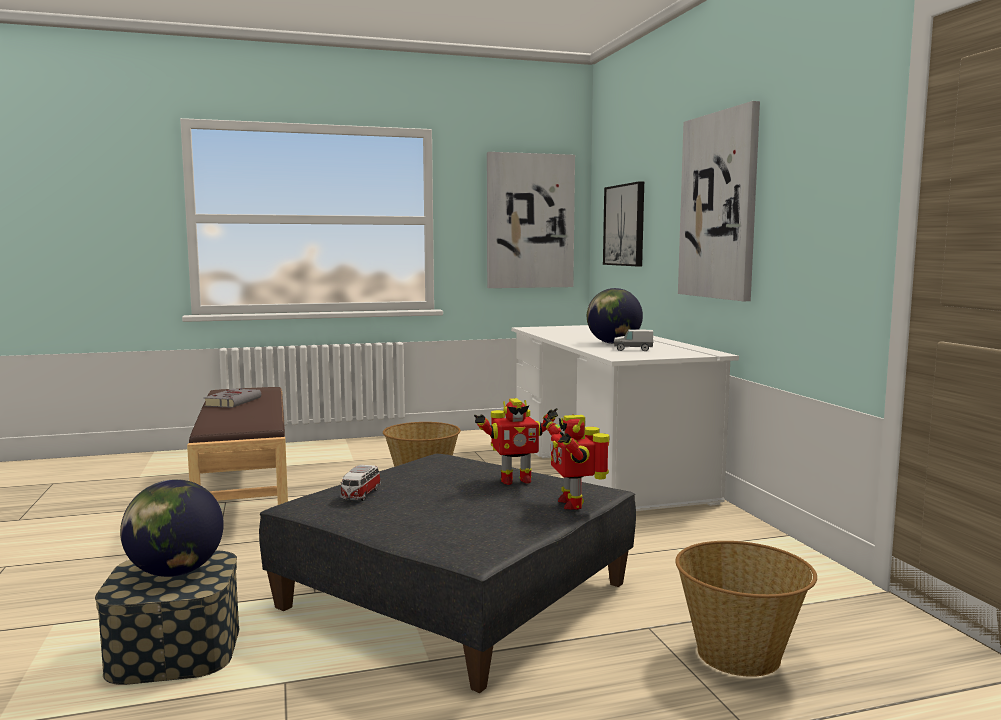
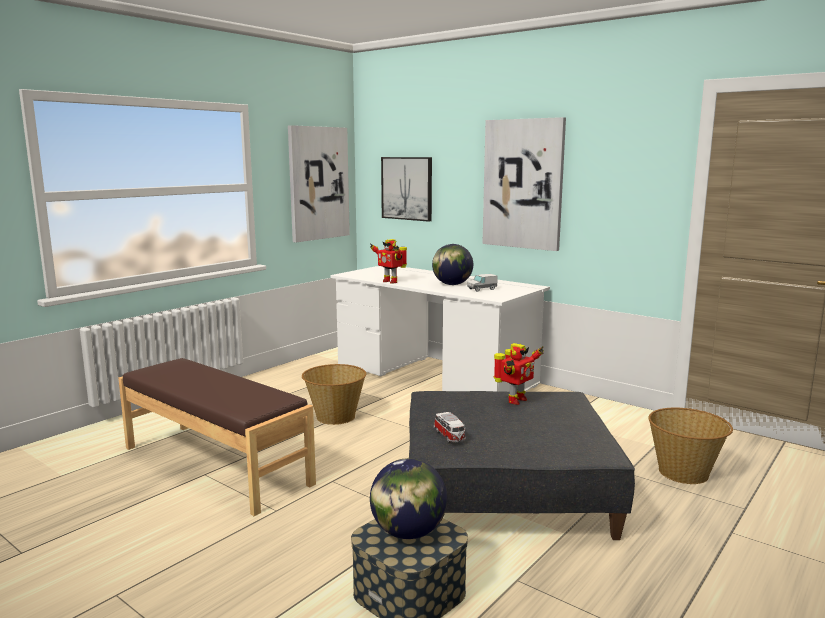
camera: 35 degrees left, 5 degrees up
(233, 402) = (189, 381): grey book -> none
(573, 503) = (576, 408): toy robot -> toy robot (390, 281)

